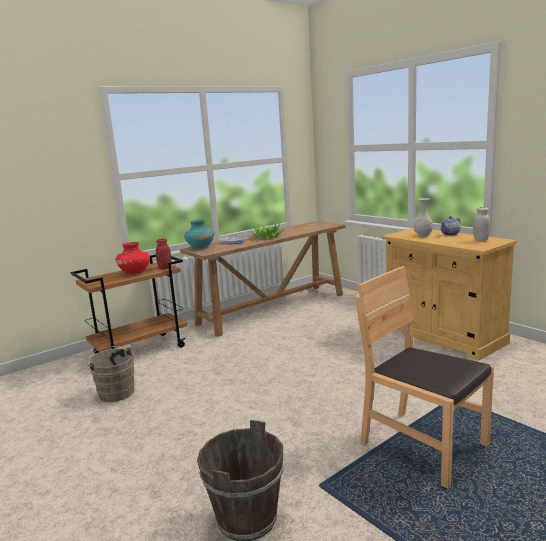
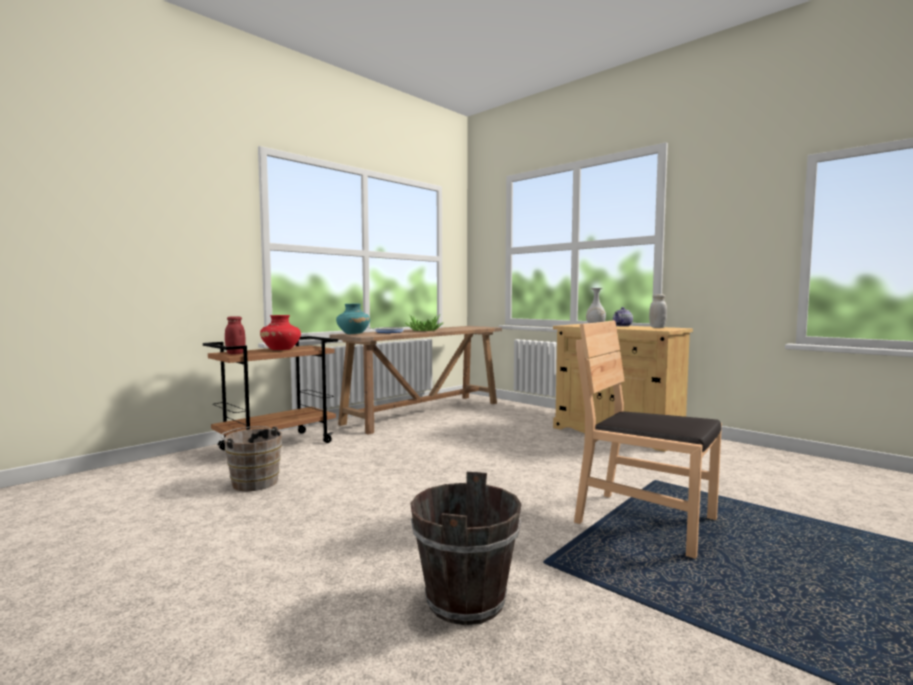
camera: 10 degrees left, 10 degrees down
(165, 268) = (315, 348): red jar -> red jar (235, 353)

